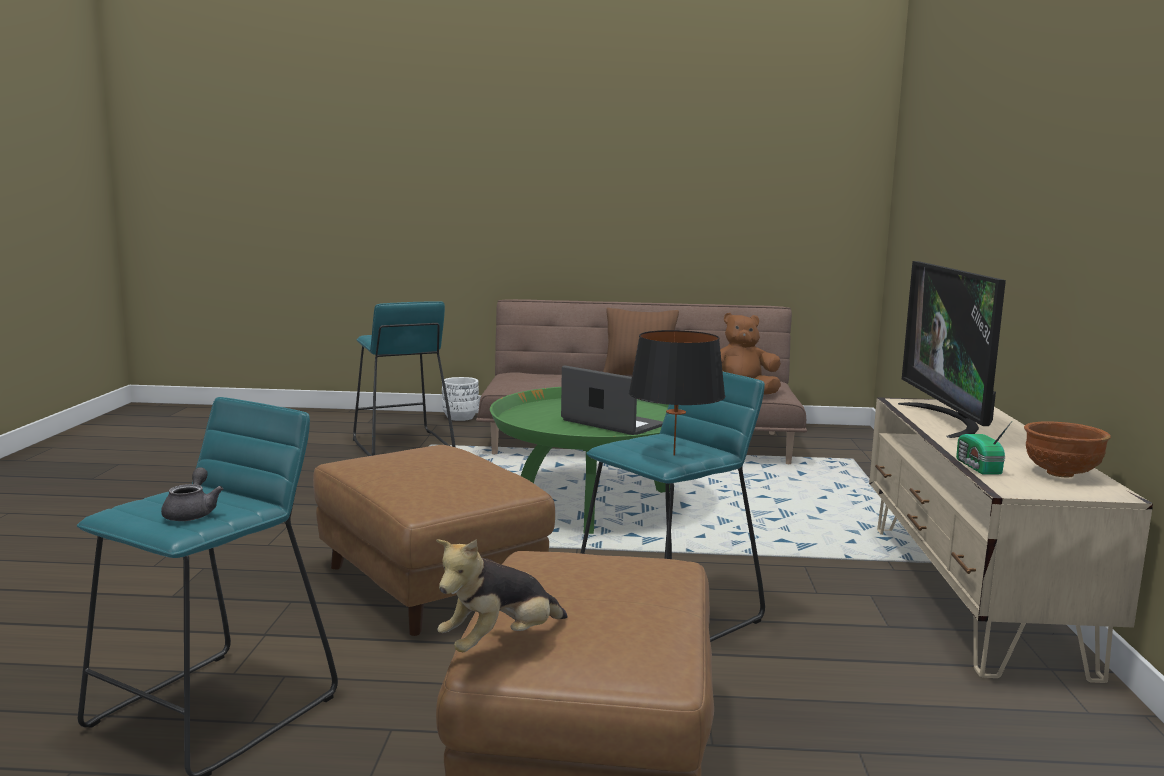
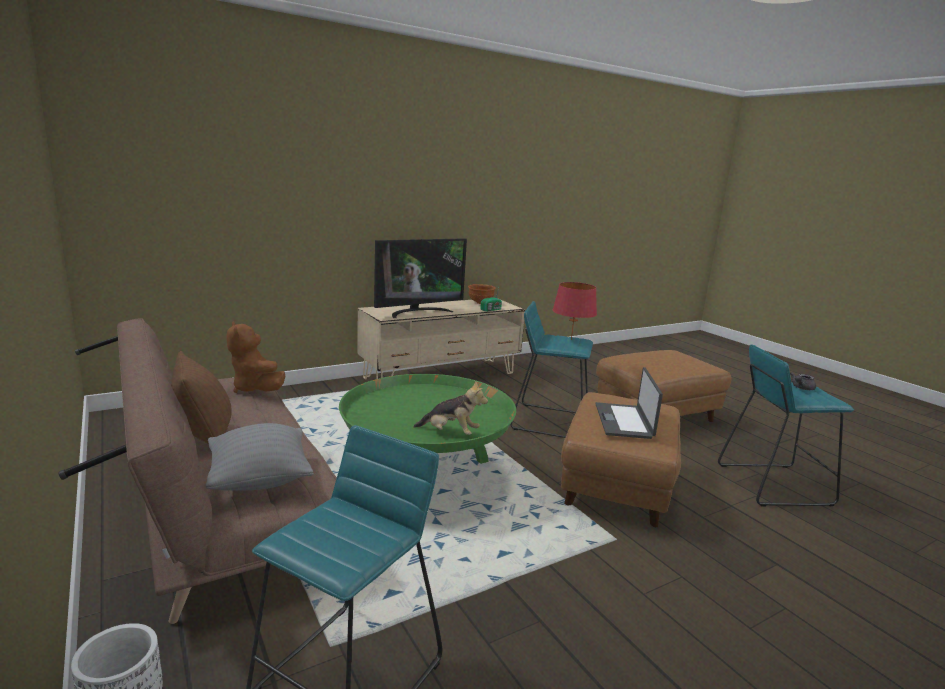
camera: 125 degrees left, 5 degrees up
(500, 643) = (709, 364): plush toy -> plush toy (450, 433)
(546, 379) = (260, 480): none -> grey pillow
(611, 423) = (431, 405): laptop -> laptop (624, 421)
(673, 455) = (571, 340): black table lamp -> red table lamp

